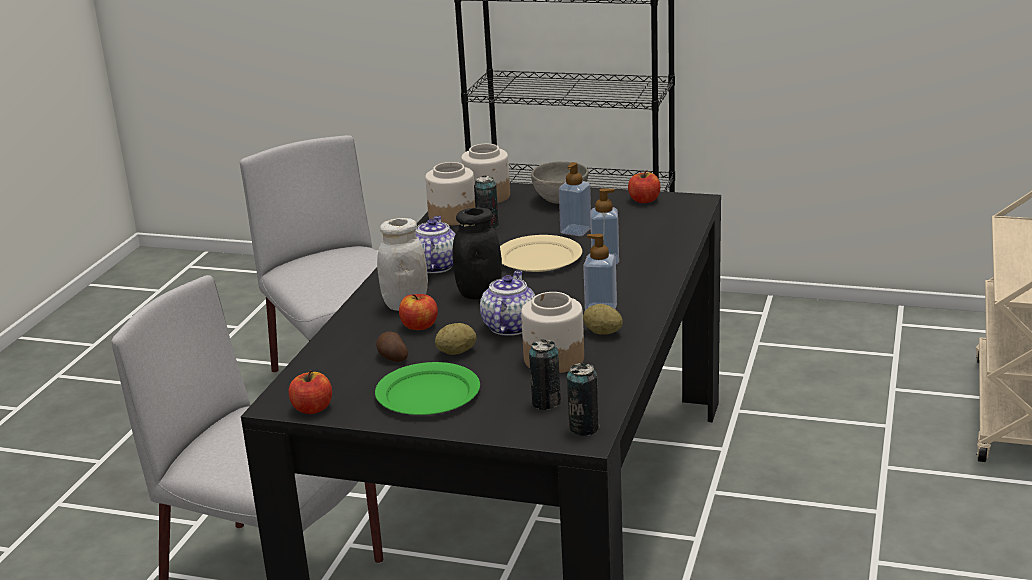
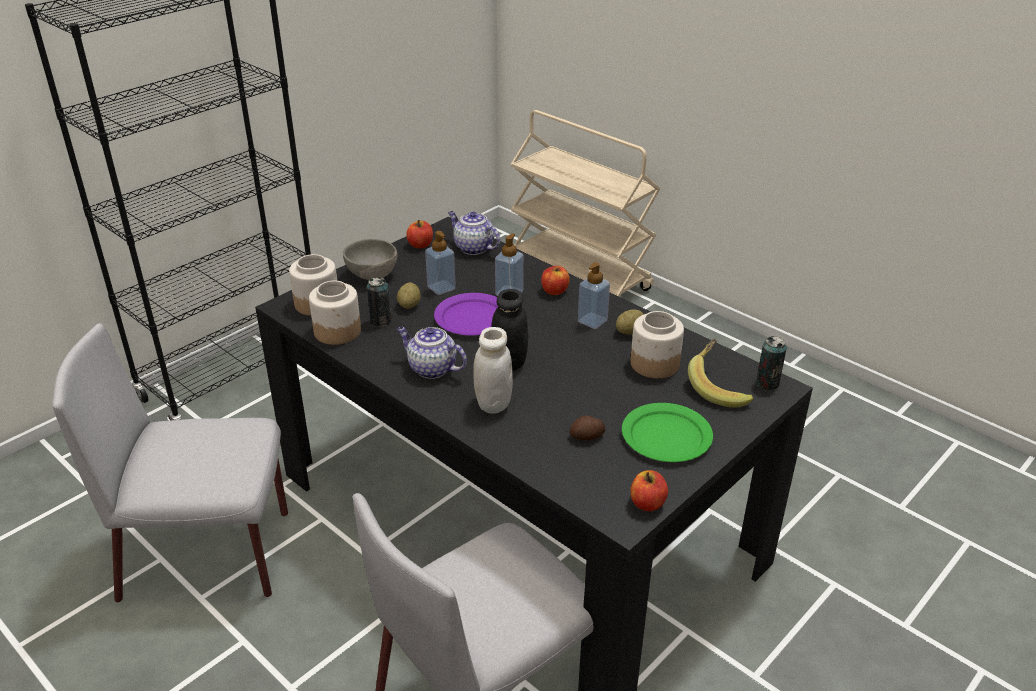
camera: 65 degrees left, 10 degrees up
(419, 326) = (542, 408): apple -> apple (554, 291)
(456, 352) = (605, 403): potato -> potato (409, 305)
(509, 326) = (583, 366): teapot -> teapot (473, 248)
(538, 258) = (472, 318): beige plate -> purple plate
(546, 403) = (719, 387): can -> banana

